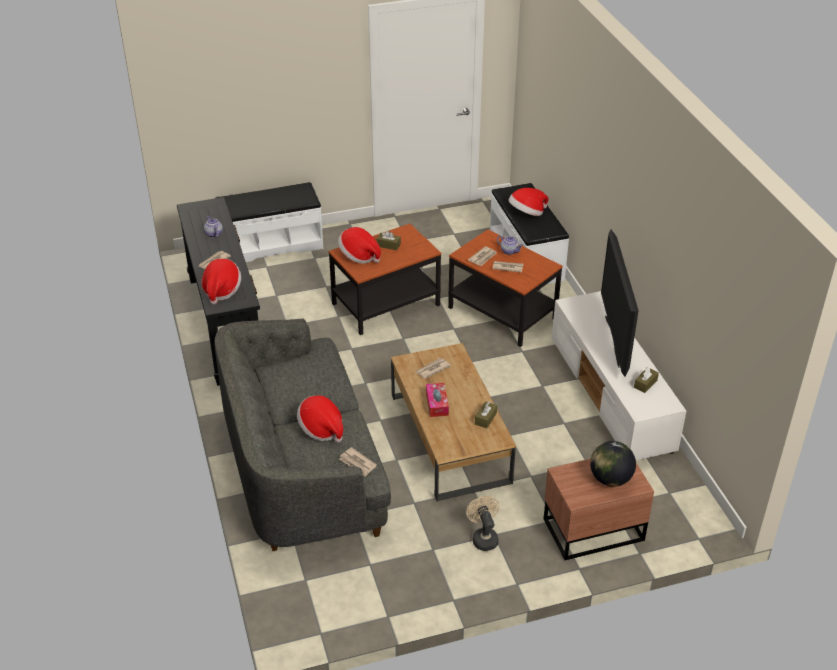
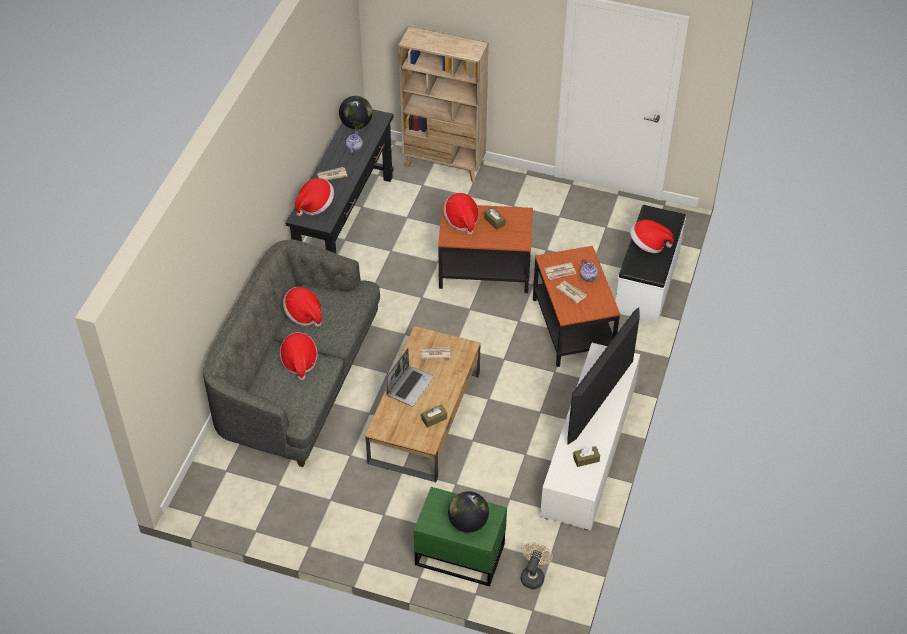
camera: 35 degrees right, 10 degrees up
(197, 217) = (356, 124): none -> globe
(271, 245) = (444, 165): white bench -> beige bookcase
(286, 389) = (304, 314): none -> hat
(357, 463) = (299, 404): newspaper -> none
(437, 404) = (410, 386): tissue box -> laptop
(483, 537) = (374, 512): beige fan -> beige fan (533, 575)
(591, 528) = (459, 552): brown nightstand -> green nightstand

